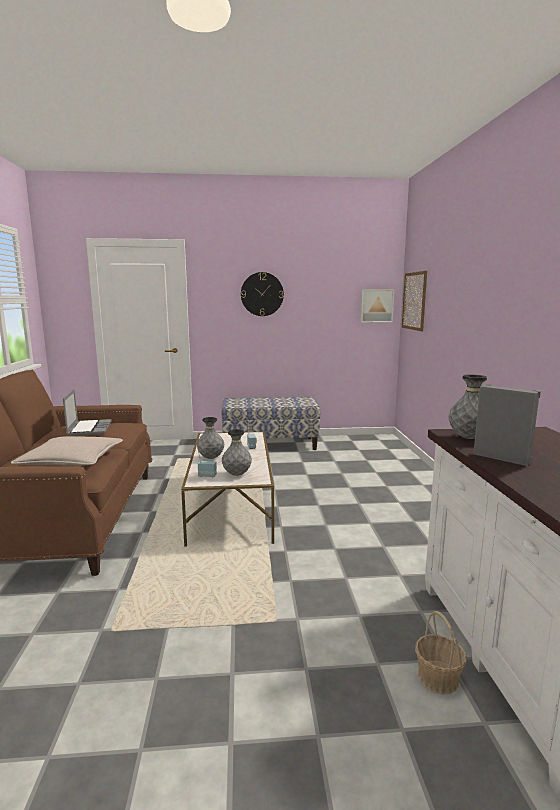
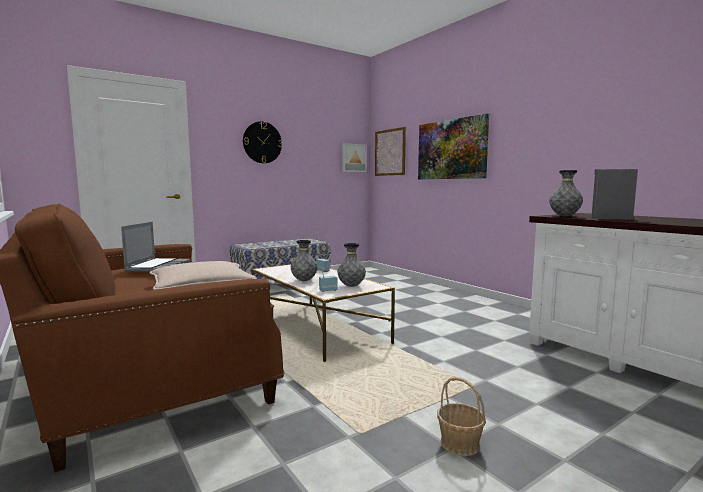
camera: 30 degrees left, 5 degrees down
(89, 428) = (158, 266): laptop -> laptop turned 45 degrees clockwise
(438, 678) = (608, 382): basket -> basket (460, 444)
(460, 306) = (451, 149): none -> picture

